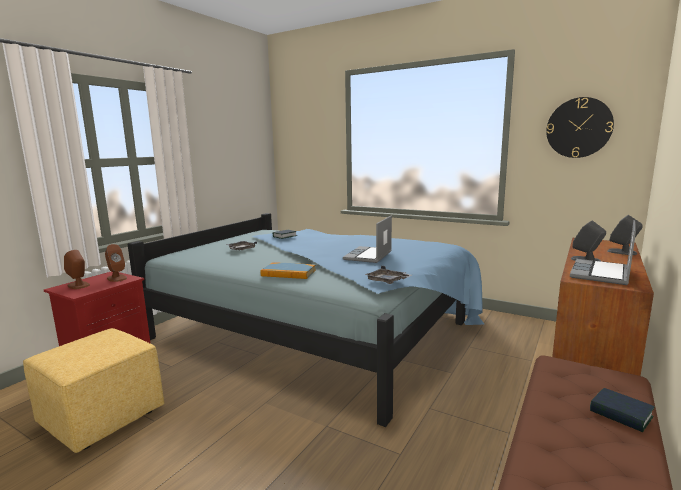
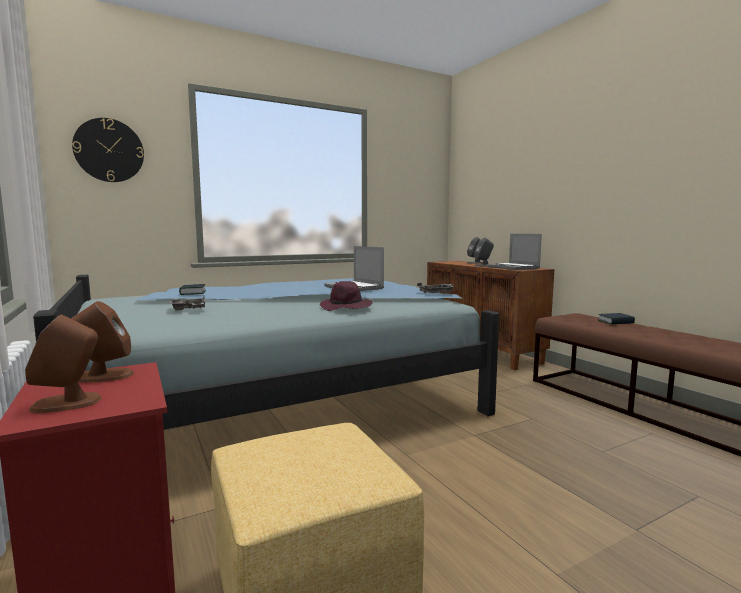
camera: 60 degrees left, 5 degrees down
(288, 273) = (346, 307): book -> purple hat
(578, 128) = (410, 180): wall clock -> wall clock (109, 150)

